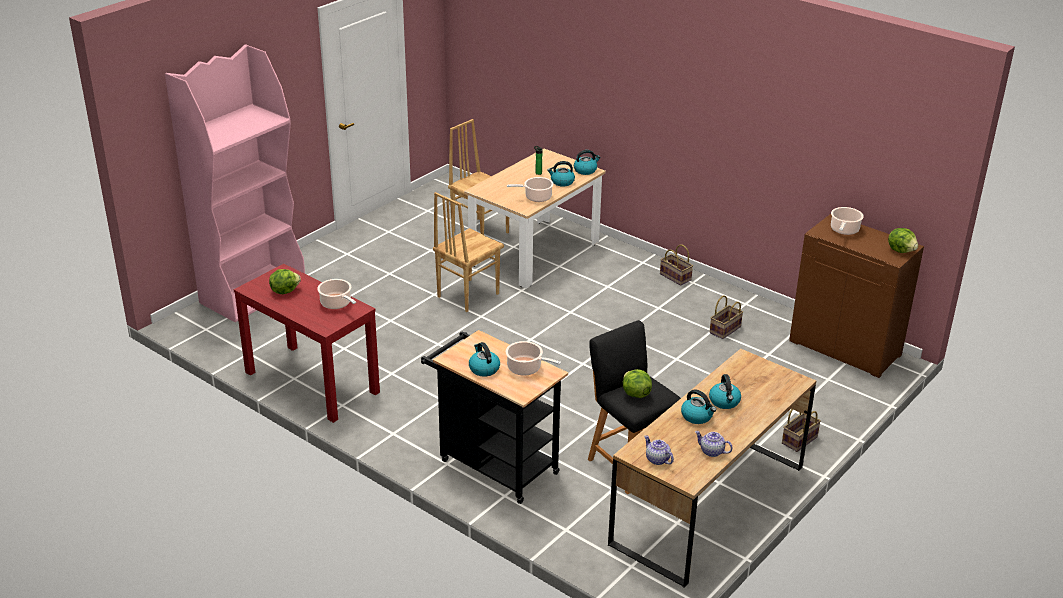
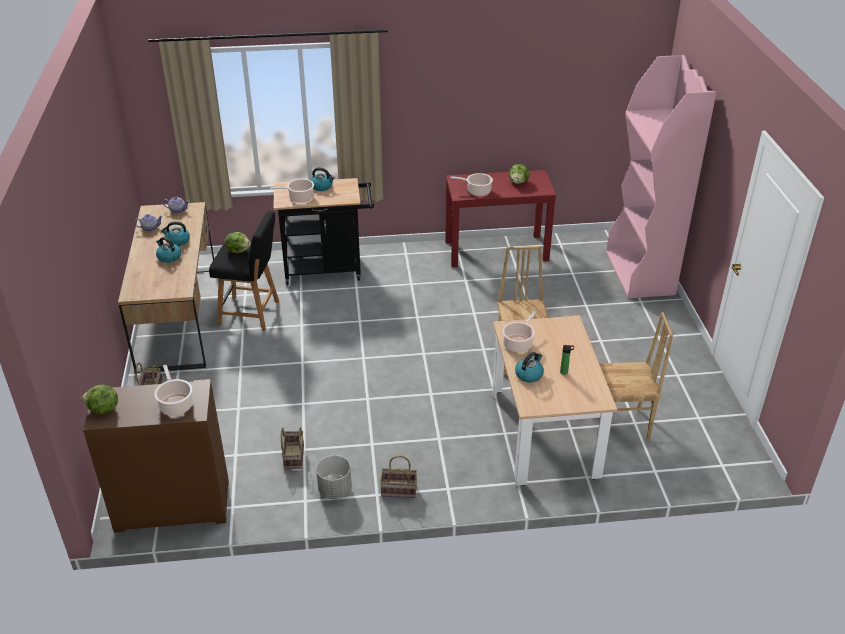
camera: 135 degrees right, 5 degrees up
(585, 170) = (535, 403): kettle -> none
(718, 298) = (334, 490): none -> grey planter

